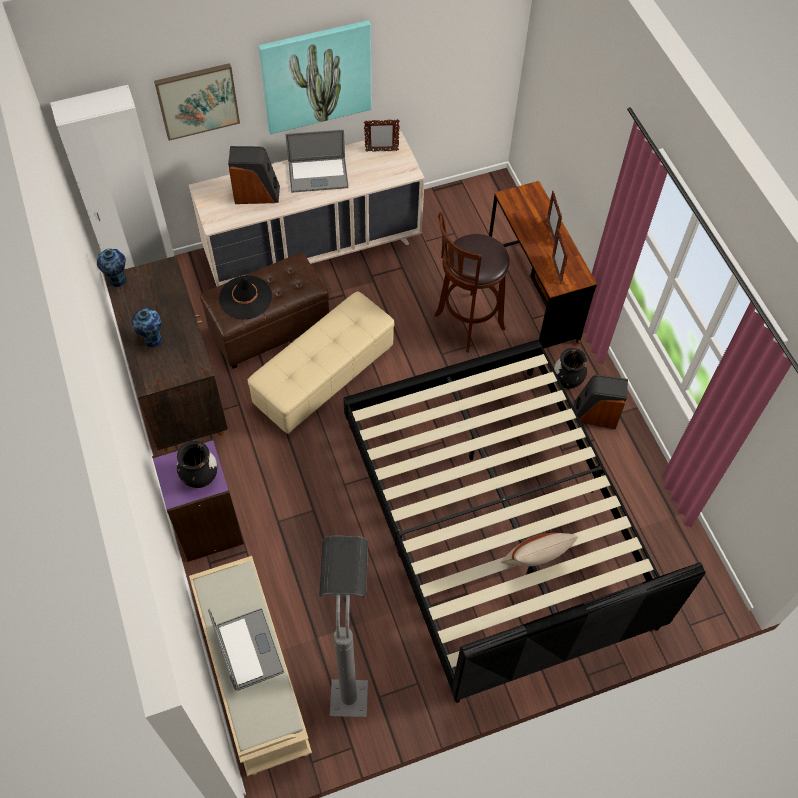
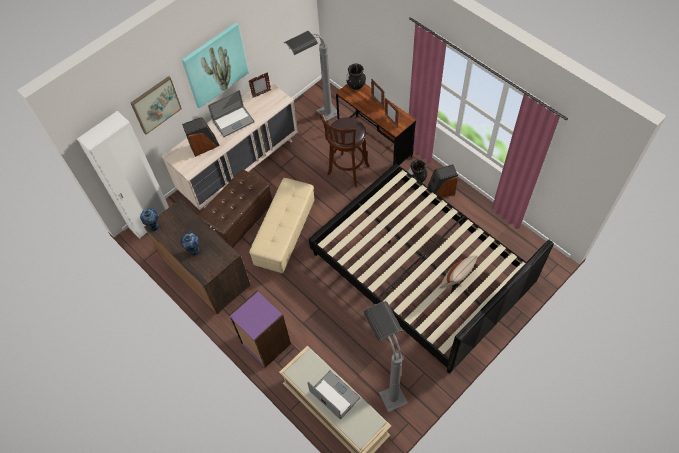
camera: 20 degrees left, 0 degrees up
(200, 477) = (262, 314): black vase -> black vase (356, 86)
(245, 298) = (225, 207): black hat -> none
(465, 227) = (318, 119): none -> grey floor lamp

